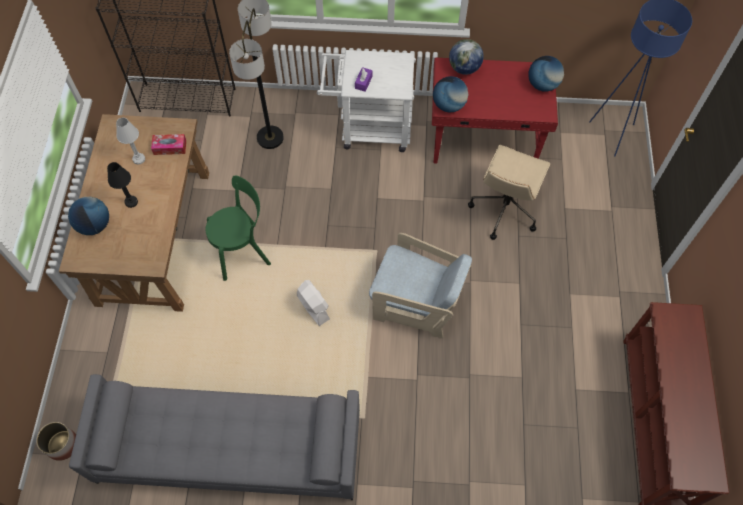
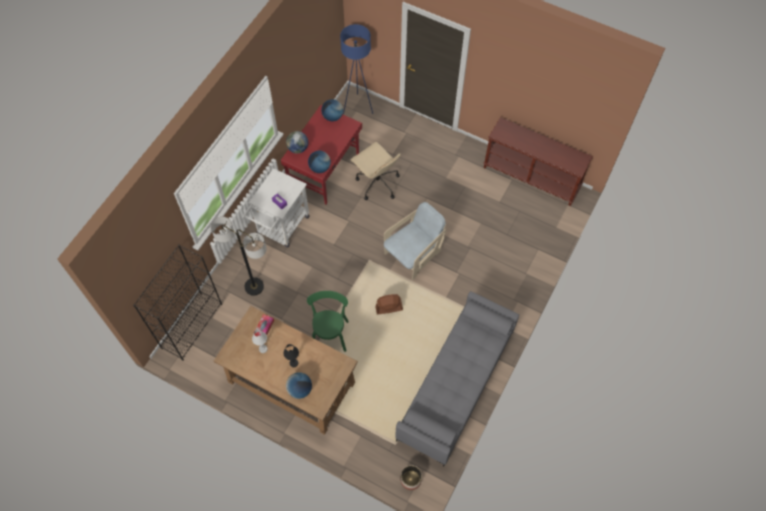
camera: 65 degrees left, 0 degrees up
(313, 307) = (389, 308): white fan -> brown fan

